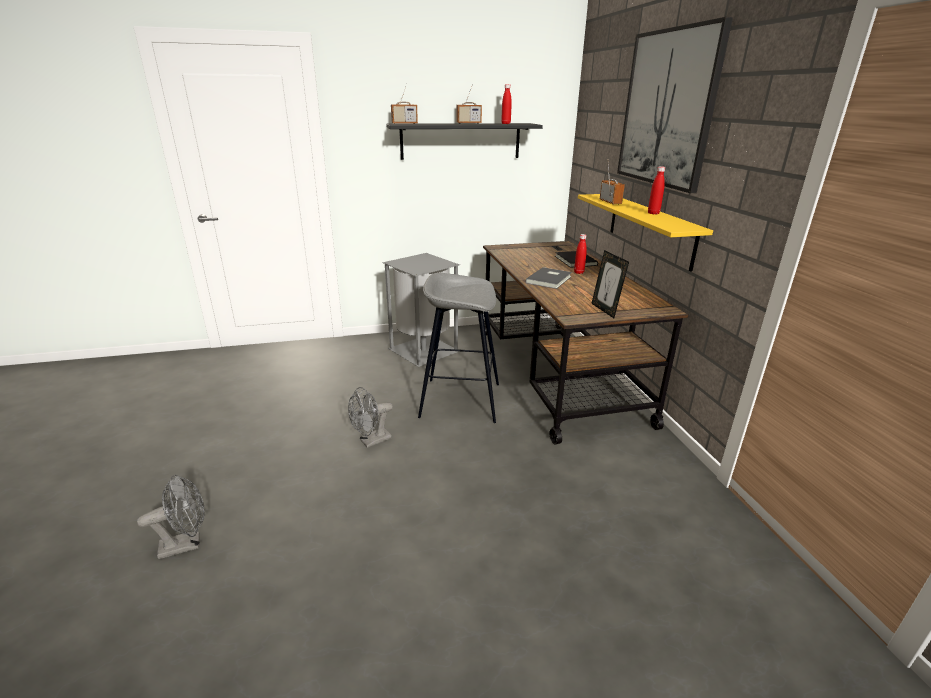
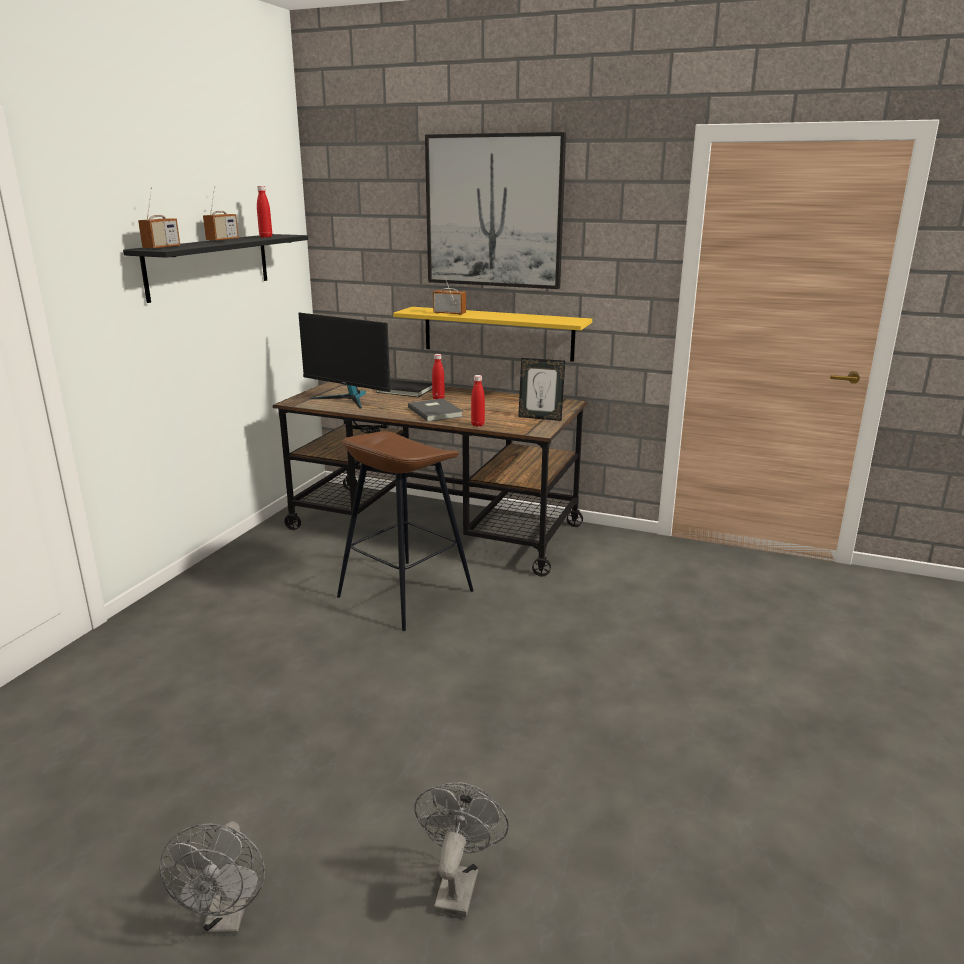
camera: 55 degrees left, 5 degrees down
(371, 441) = (409, 676): grey fan -> grey fan (227, 918)
(422, 350) = (258, 578): grey trash can -> none
(460, 399) = (404, 593): grey stool -> brown stool
(527, 255) = (348, 399): none -> monitor
(653, 213) = (515, 315): red bottle -> red bottle (477, 425)

